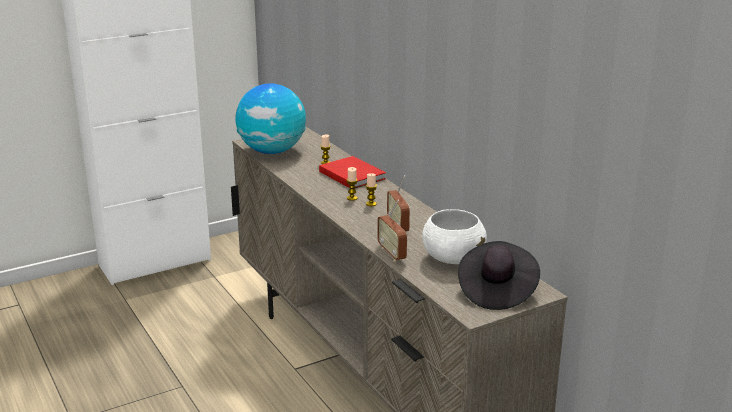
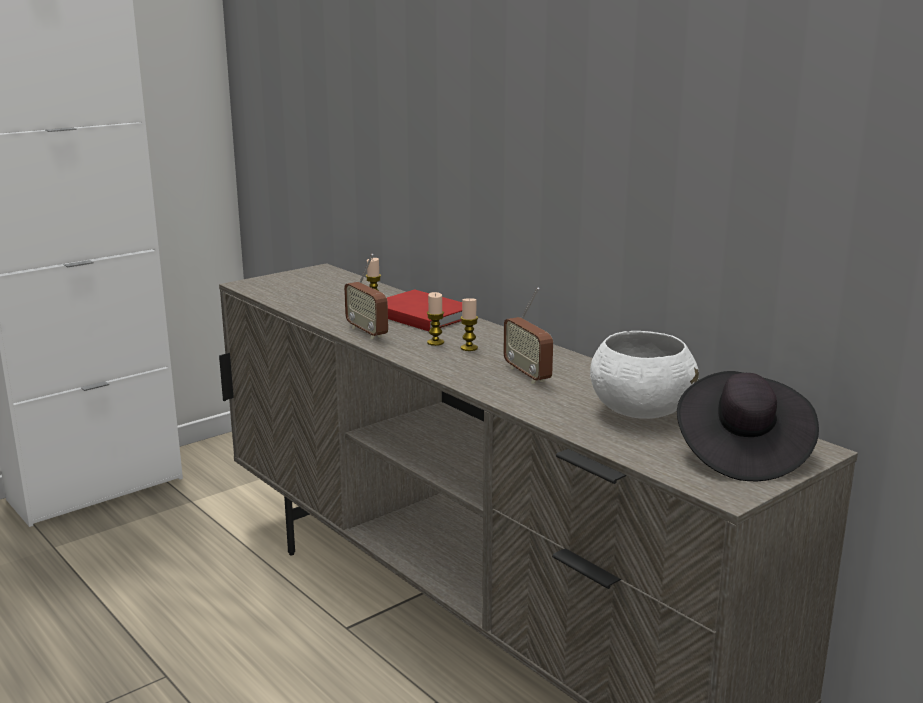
camera: 10 degrees left, 5 degrees down
(272, 151) = (286, 293): globe -> none
(392, 253) = (538, 412): radio -> radio (367, 332)

